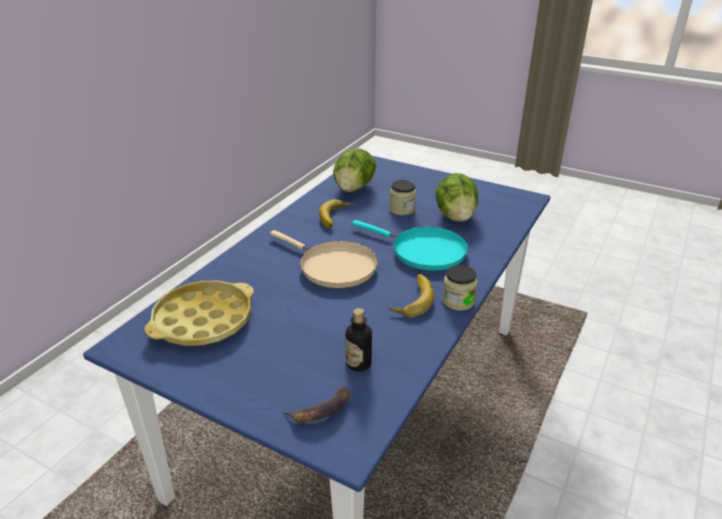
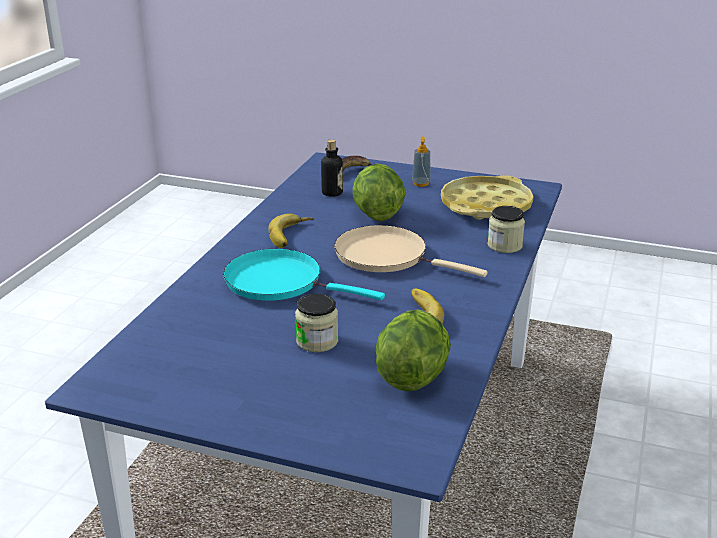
camera: 170 degrees right, 5 degrees down
(245, 370) = (421, 183): none -> soap dispenser
(456, 216) = (230, 336): lettuce -> lettuce (376, 214)
(458, 301) = (242, 237): jar -> jar (504, 245)

